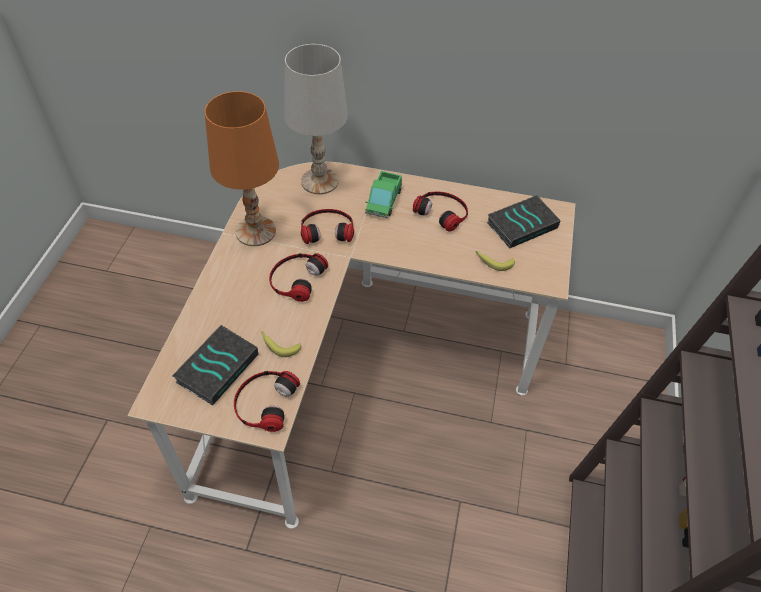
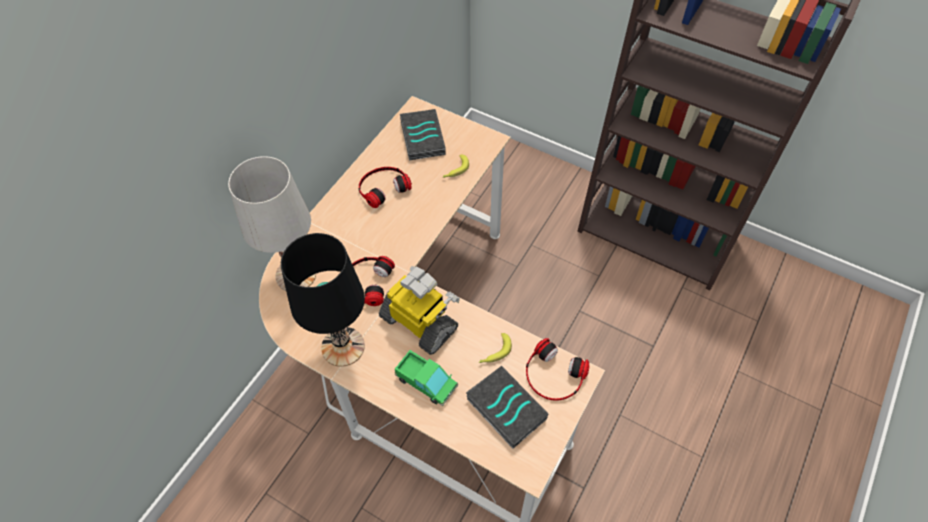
camera: 70 degrees left, 5 degrees up
(256, 231) = (343, 346): orange table lamp -> black table lamp
(296, 279) = (420, 323): headphones -> toy robot
(383, 201) = (349, 228): toy truck -> toy truck (426, 382)

